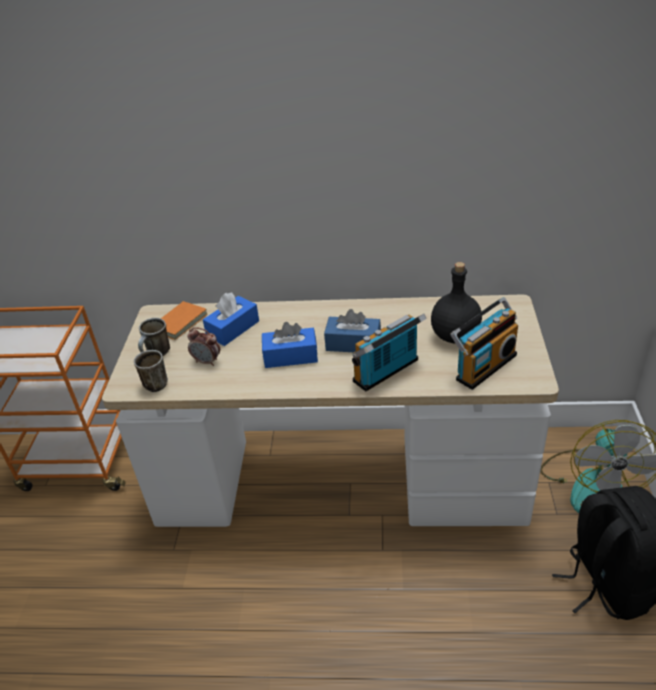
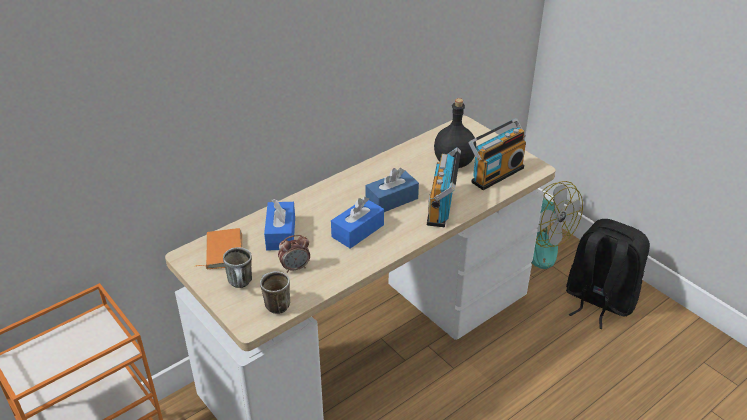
camera: 45 degrees left, 0 degrees up
(483, 366) = (495, 174): radio -> radio turned 45 degrees clockwise

